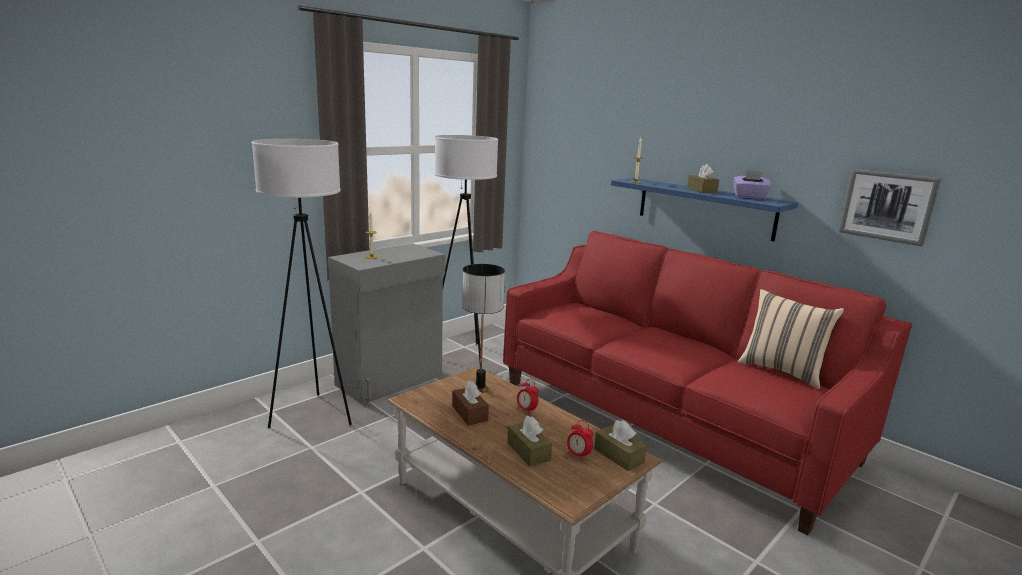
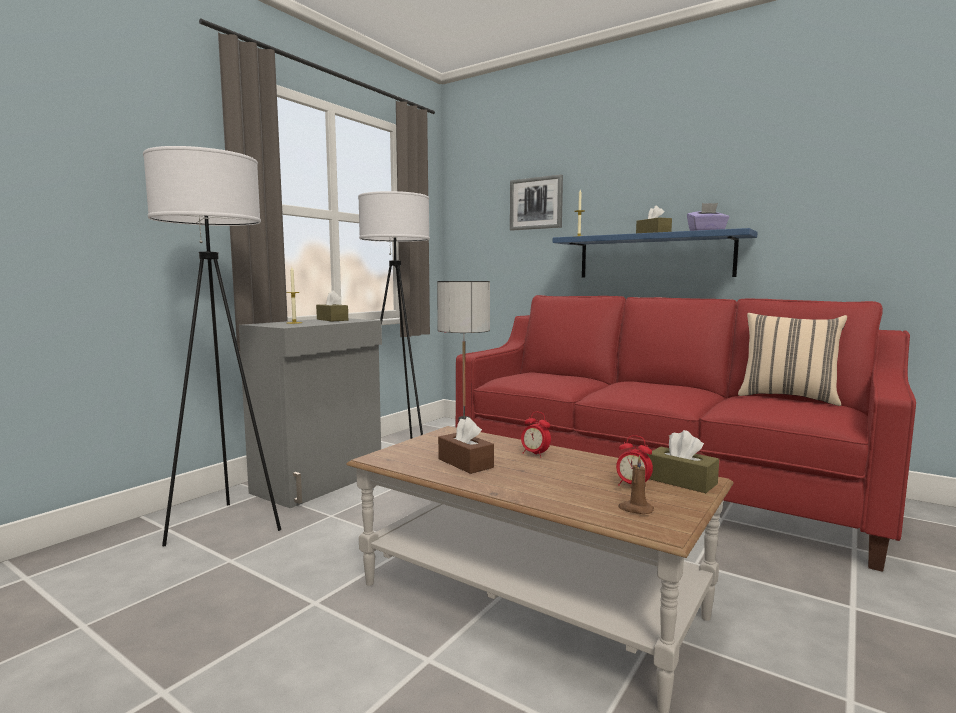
camera: 10 degrees left, 10 degrees down
(528, 451) = (567, 489): brown tissue box -> brown tissue box (332, 320)
(564, 479) = (635, 509): none -> brown candle
(887, 206) = (855, 217): picture -> picture (536, 203)

